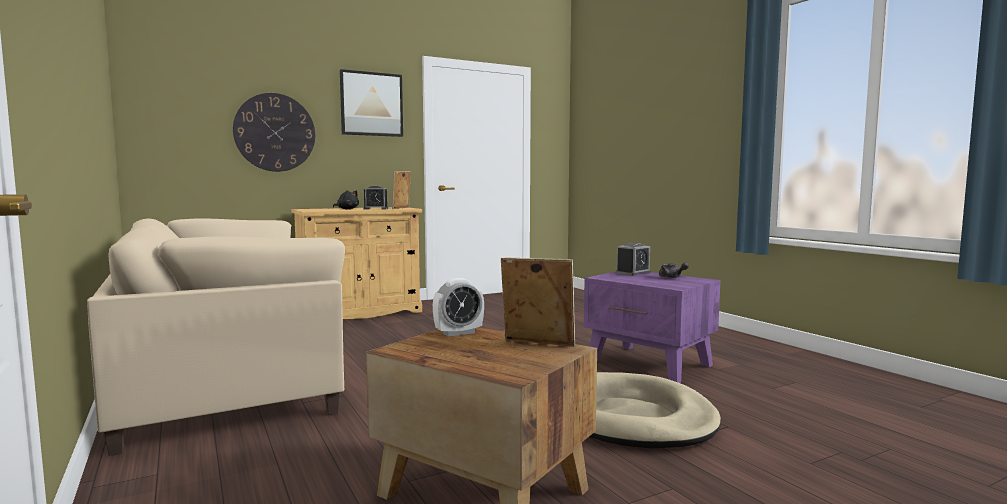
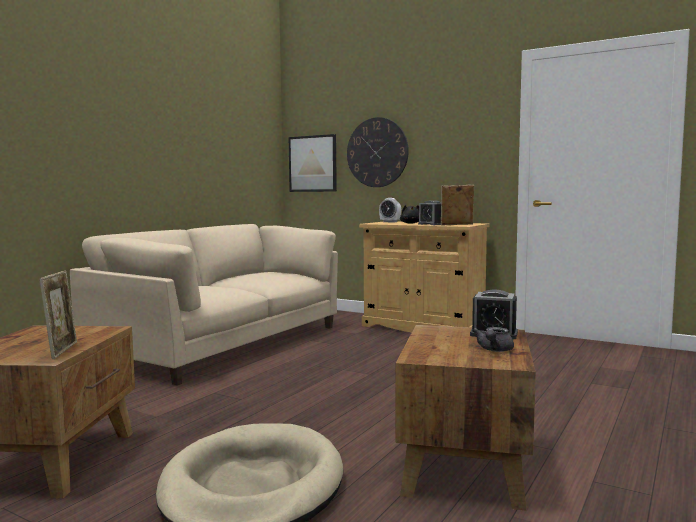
camera: 60 degrees right, 0 degrees up
(371, 104) = (462, 115): picture -> picture (313, 163)
(458, 333) = (95, 331): alarm clock -> alarm clock (390, 222)
(650, 363) = (463, 467): purple side table -> brown side table

